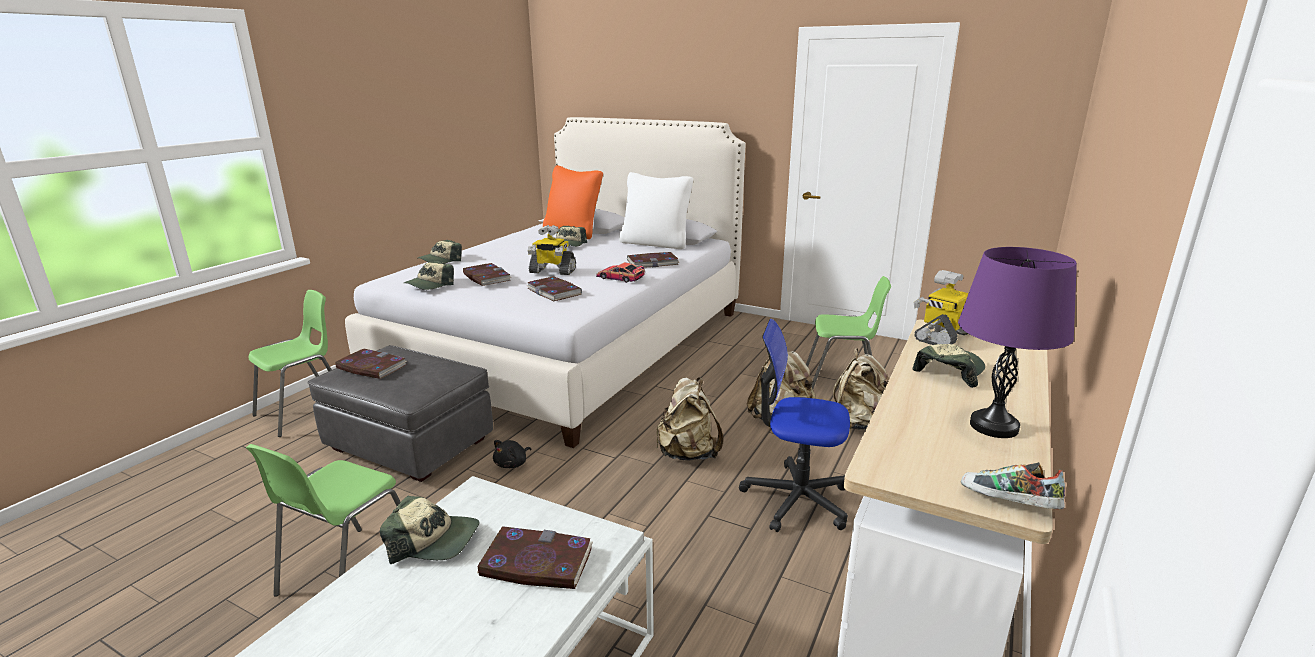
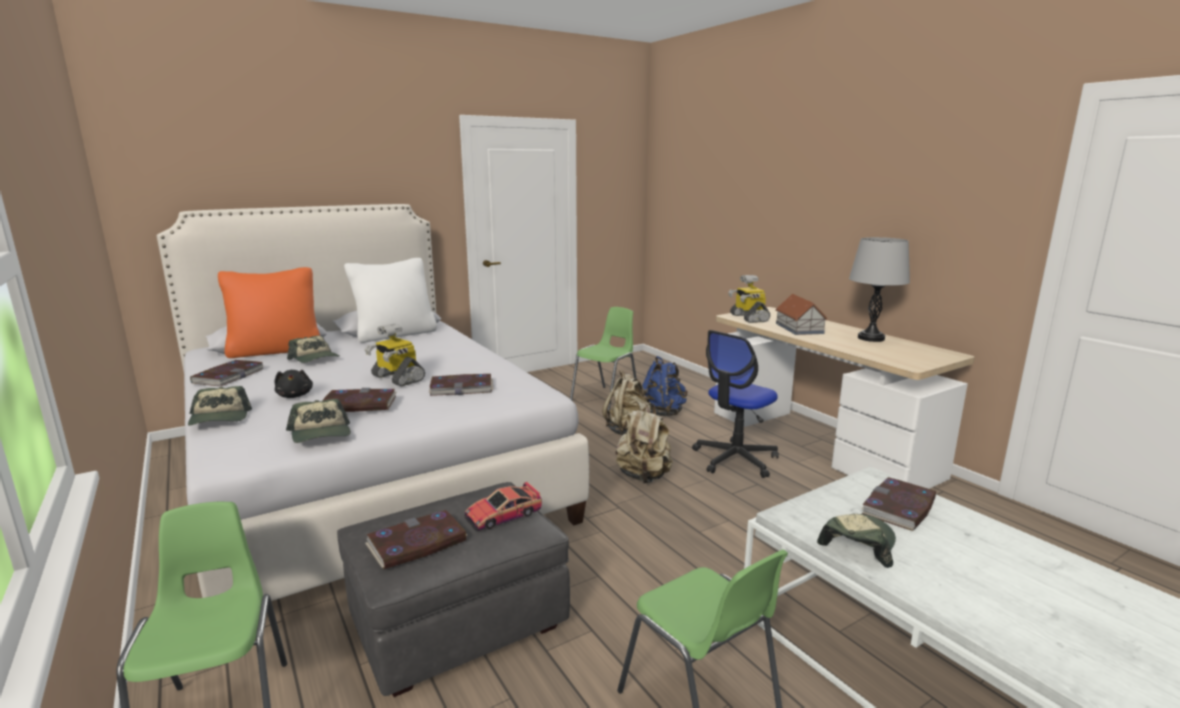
camera: 60 degrees left, 5 degrees down
(512, 464) = (577, 561): black plush toy -> black plush toy (295, 396)
(552, 271) = (397, 378): toy robot -> toy robot turned 90 degrees clockwise
(620, 278) = (470, 361): toy car -> toy car (503, 515)
(652, 262) = (450, 345): book -> book (228, 376)
(858, 423) = (663, 412): beige backpack -> blue backpack
(949, 371) = (799, 328): cap -> toy house
(993, 426) = (871, 338): purple table lamp -> grey table lamp
(1007, 504) = (950, 355): shoe -> none

